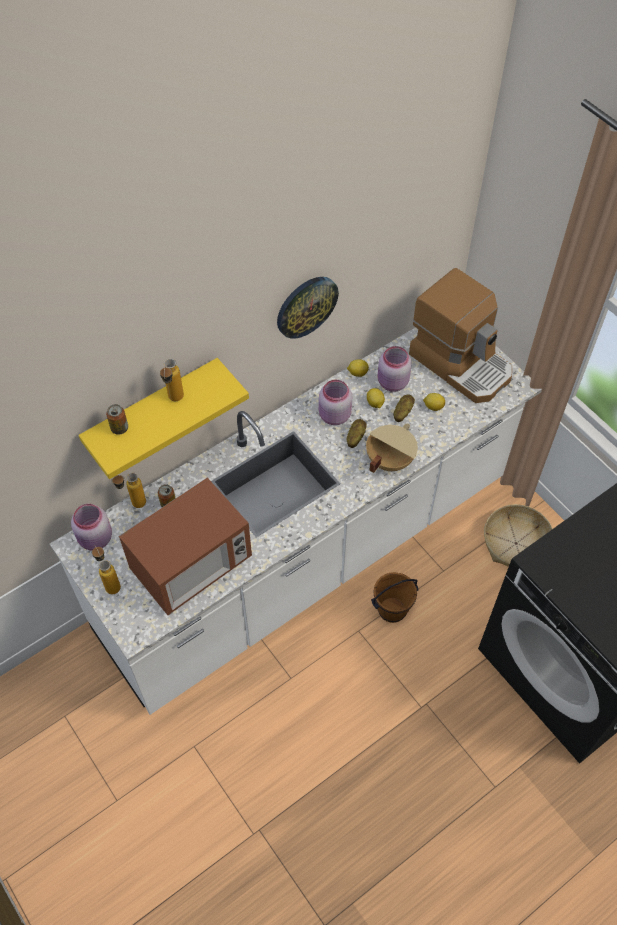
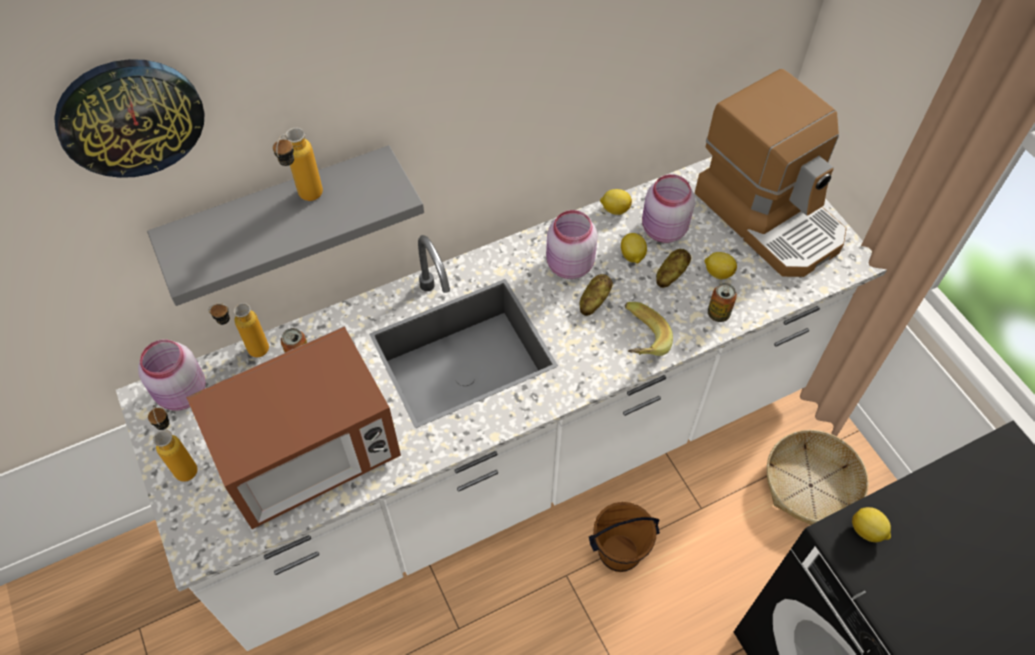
camera: 10 degrees right, 0 degrees up
(119, 428) = (211, 229): can -> can (718, 314)
(153, 412) = (281, 216): yellow shelf -> grey shelf
(306, 306) = (541, 88): wall clock -> wall clock (130, 117)
(388, 460) = (637, 341): beige cooking pot -> banana
(549, 554) = (867, 531): none -> lemon

